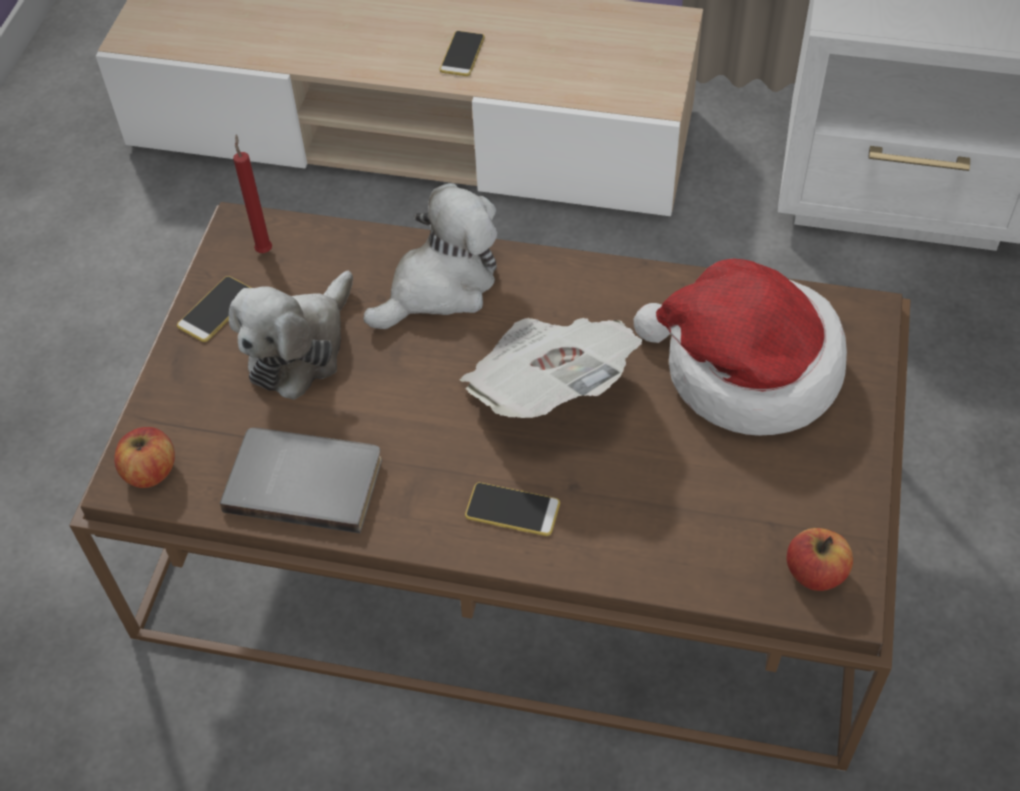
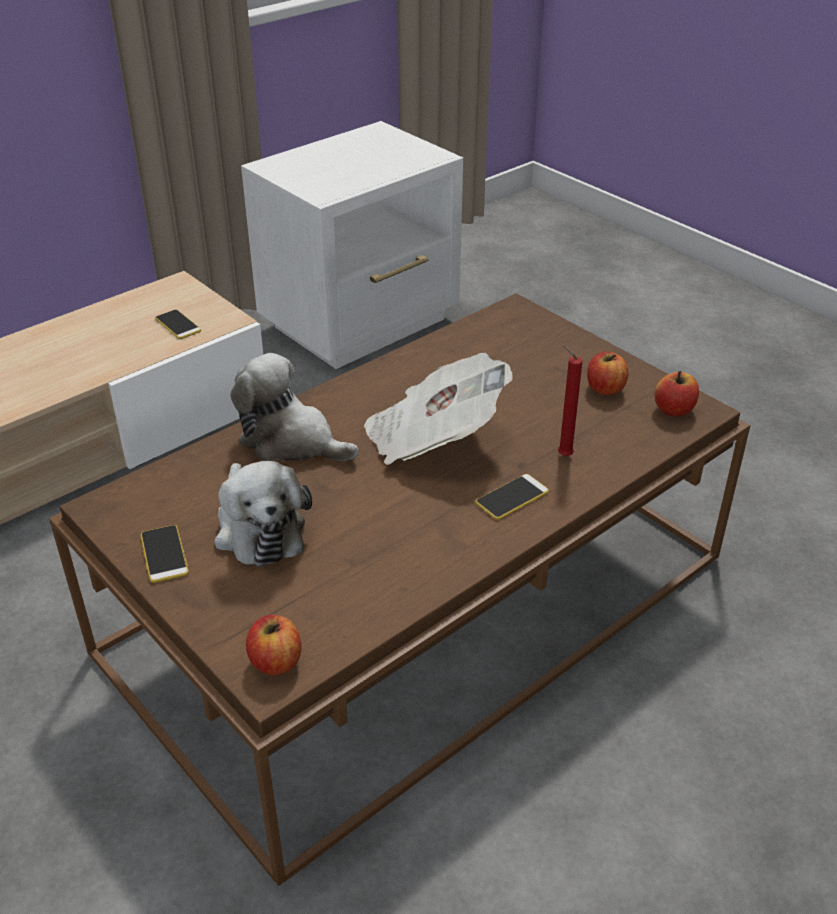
camera: 55 degrees left, 15 degrees down
(264, 249) = (141, 504): red candle -> red candle (562, 455)
(305, 479) = (381, 580): grey book -> none
(440, 286) = (291, 441): plush toy -> plush toy turned 60 degrees counterclockwise
(462, 54) = (65, 368): phone -> phone (178, 325)
(746, 370) = (507, 363): hat -> none
(789, 485) = (605, 389): none -> apple

